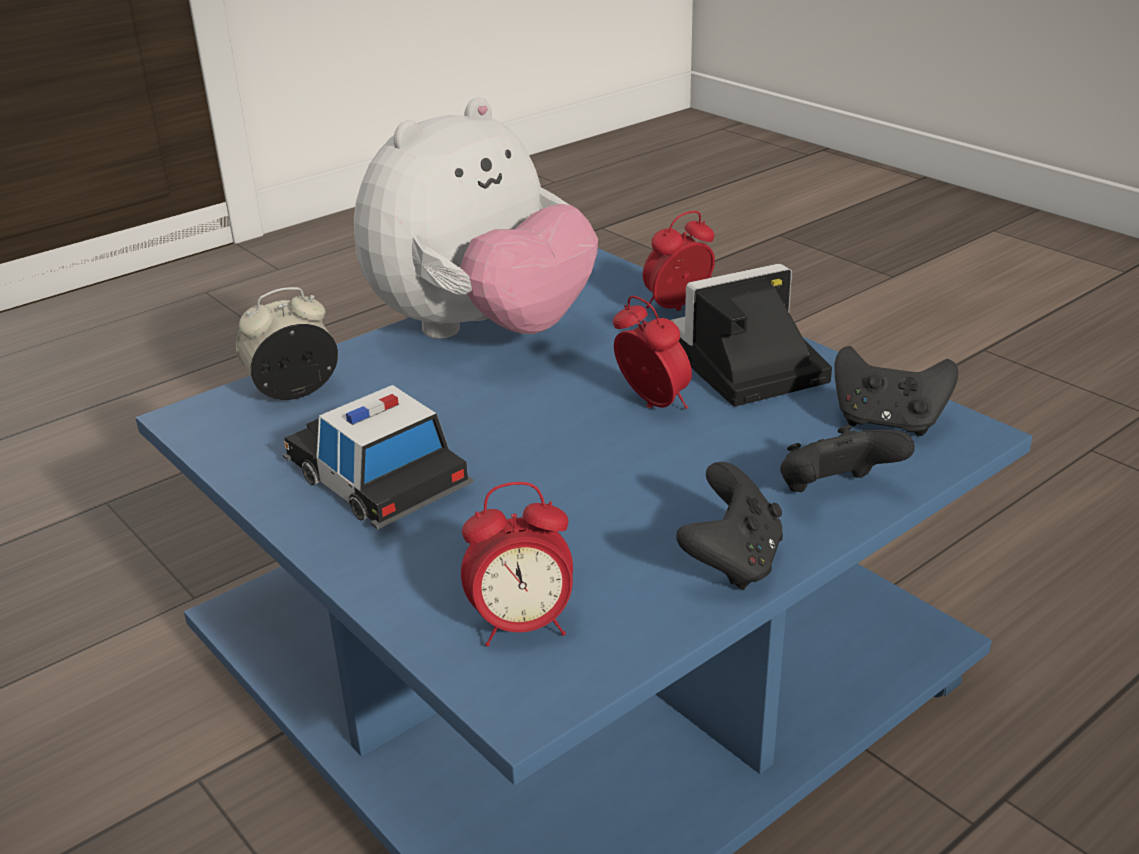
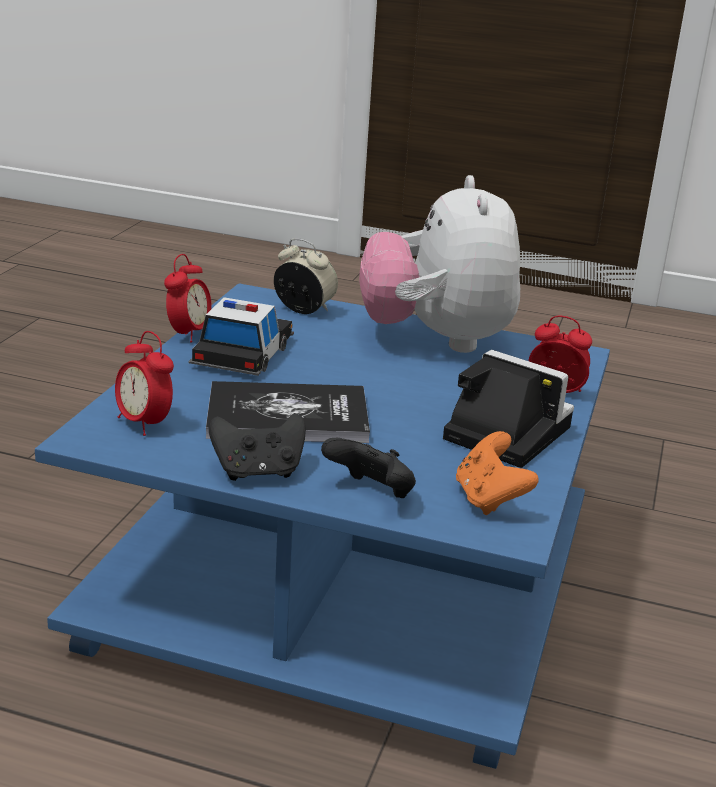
camera: 55 degrees right, 5 degrees down
(481, 331) = (436, 340): plush toy -> plush toy turned 75 degrees clockwise
(595, 495) = (287, 416): none -> book
(652, 405) = (411, 411): alarm clock -> alarm clock (188, 334)
(887, 422) = (489, 499): black game controller -> orange game controller

